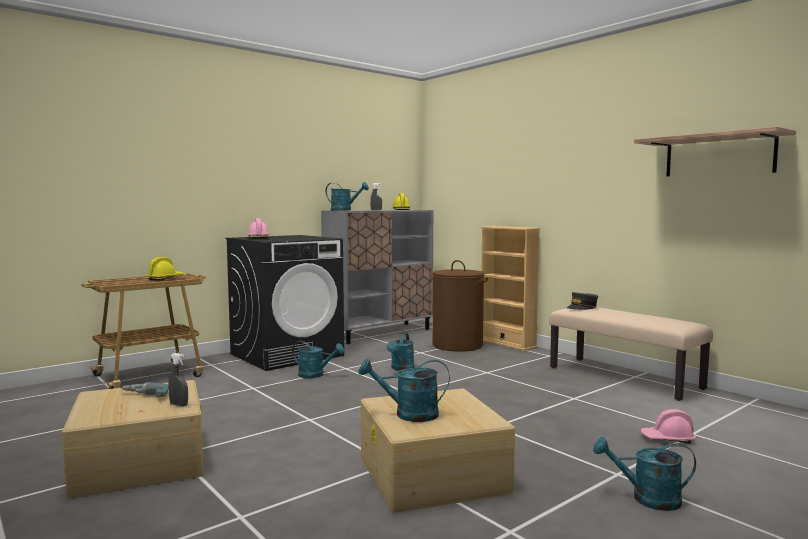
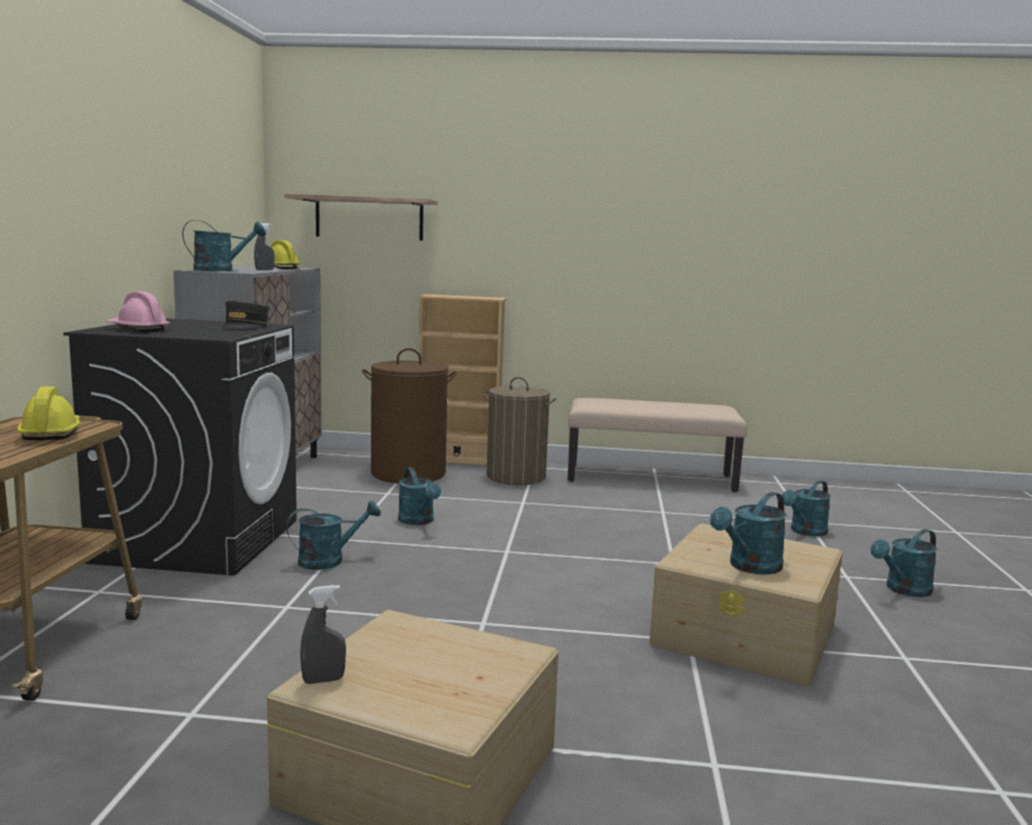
camera: 45 degrees left, 5 degrees up
(143, 397) = (413, 659): power drill -> none
(179, 405) = (501, 649): grey spray bottle -> grey spray bottle (323, 680)
(520, 358) = (516, 477): none -> laundry basket
(582, 307) = (596, 400): grey cap -> grey cap (245, 326)
(668, 439) = (805, 532): pink hard hat -> turquoise watering can
(719, 155) = (743, 221): shelf -> shelf (369, 218)

